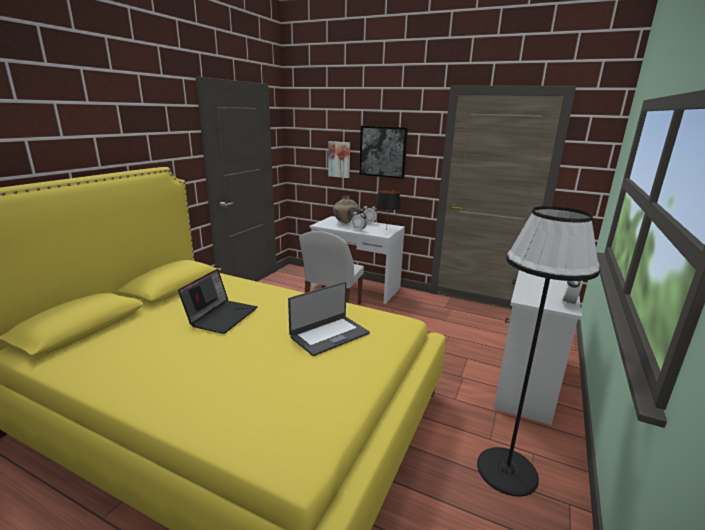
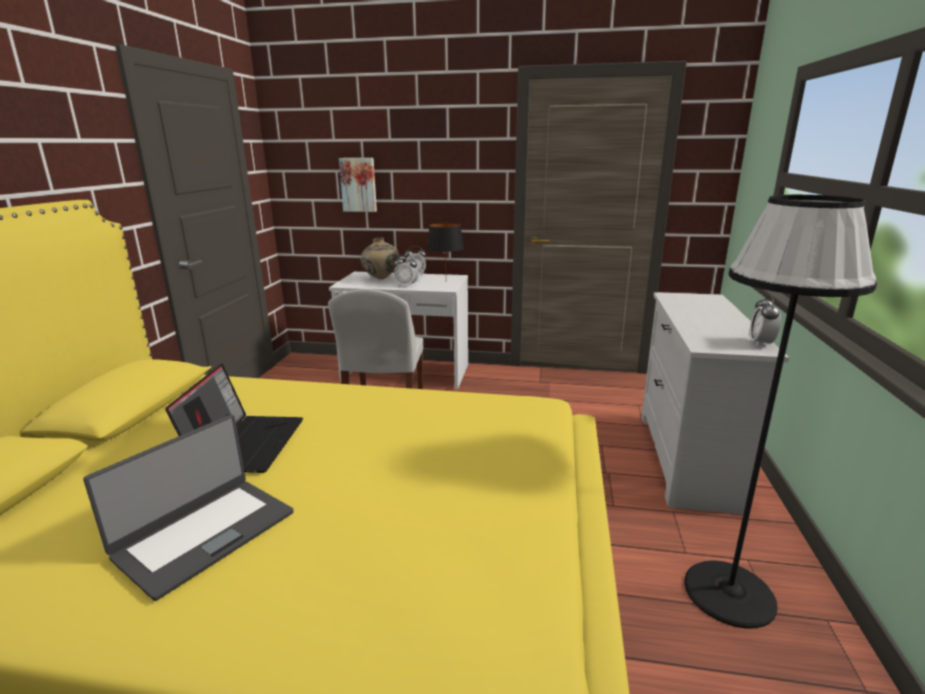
camera: 15 degrees left, 0 degrees up
(329, 335) = (443, 443): laptop -> laptop (204, 533)
(383, 151) = (426, 168): picture -> none

